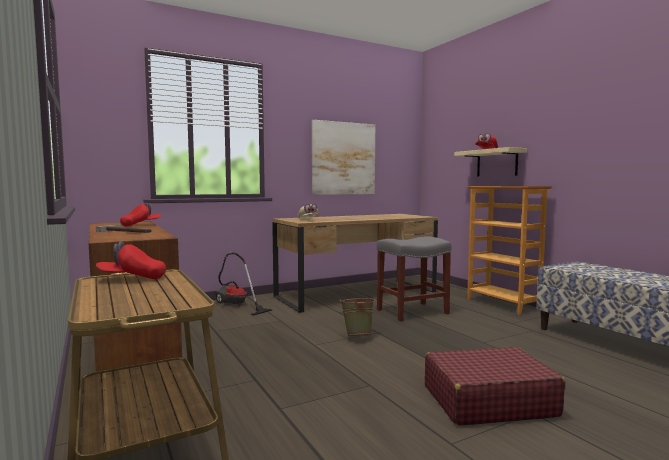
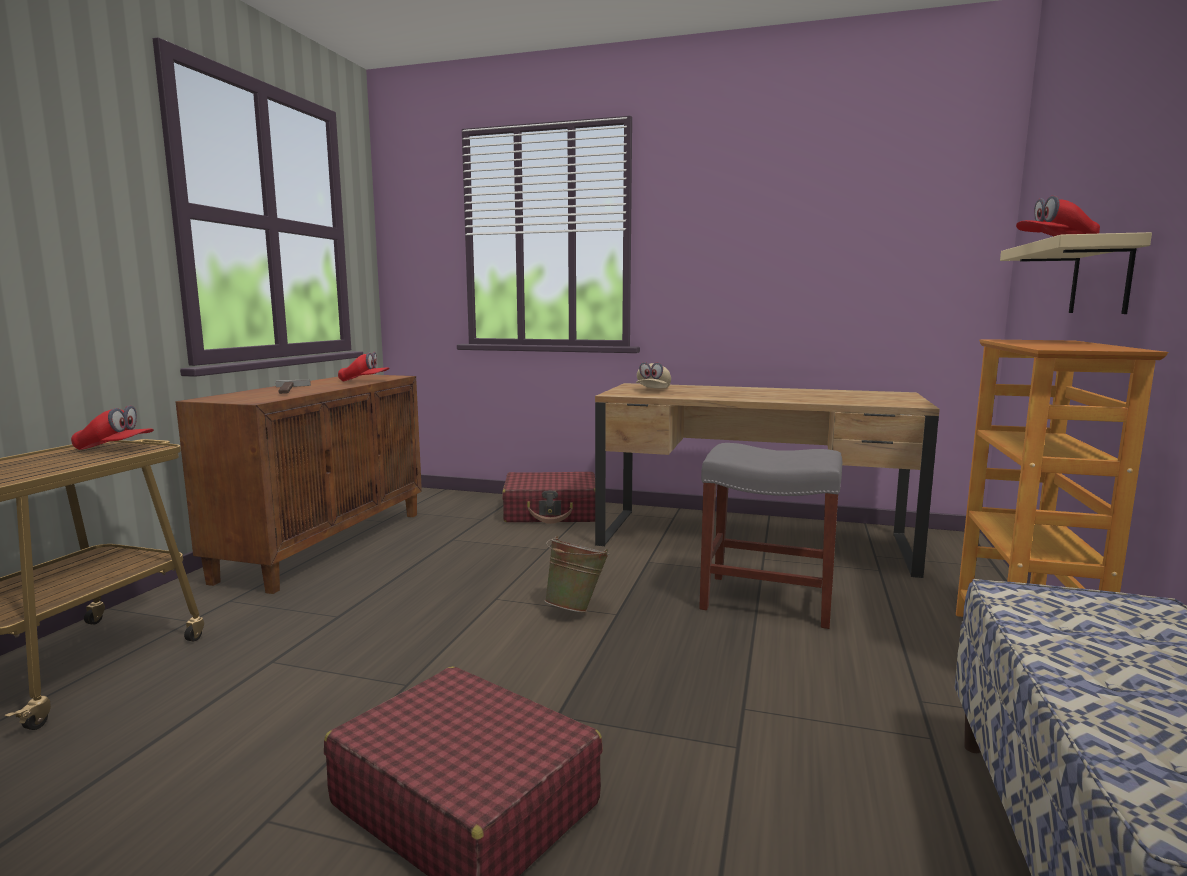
camera: 45 degrees right, 5 degrees up
(132, 278) = (115, 448): red cap -> red cap turned 150 degrees clockwise
(236, 305) = (551, 512): vacuum cleaner -> red suitcase
(343, 158) = (791, 274): picture -> none

